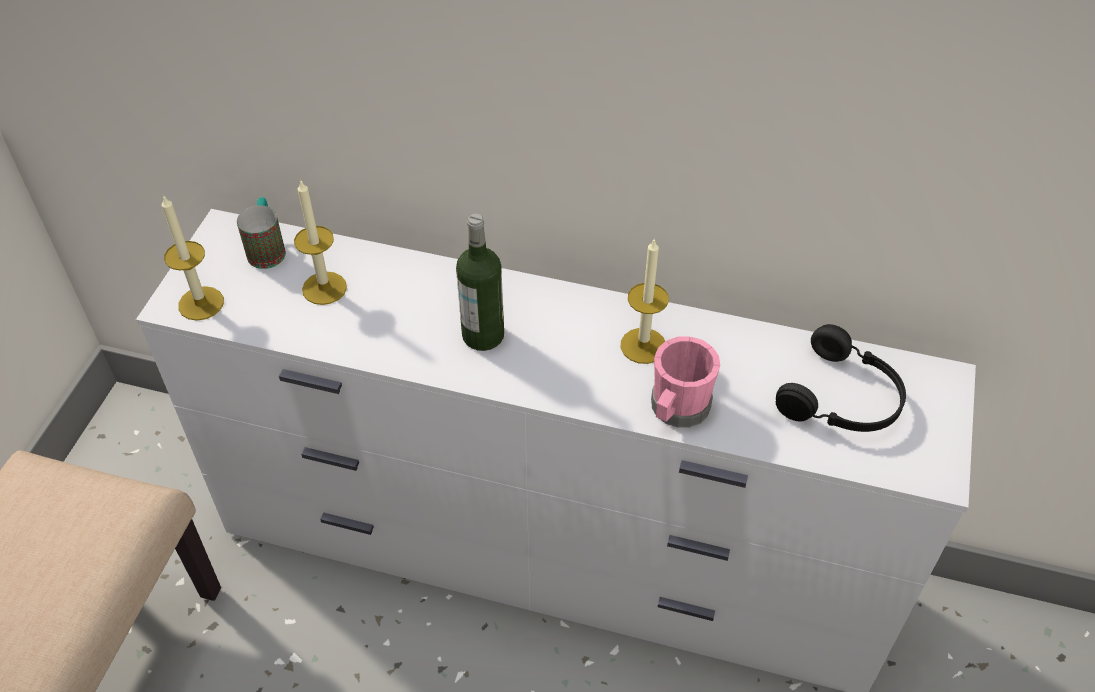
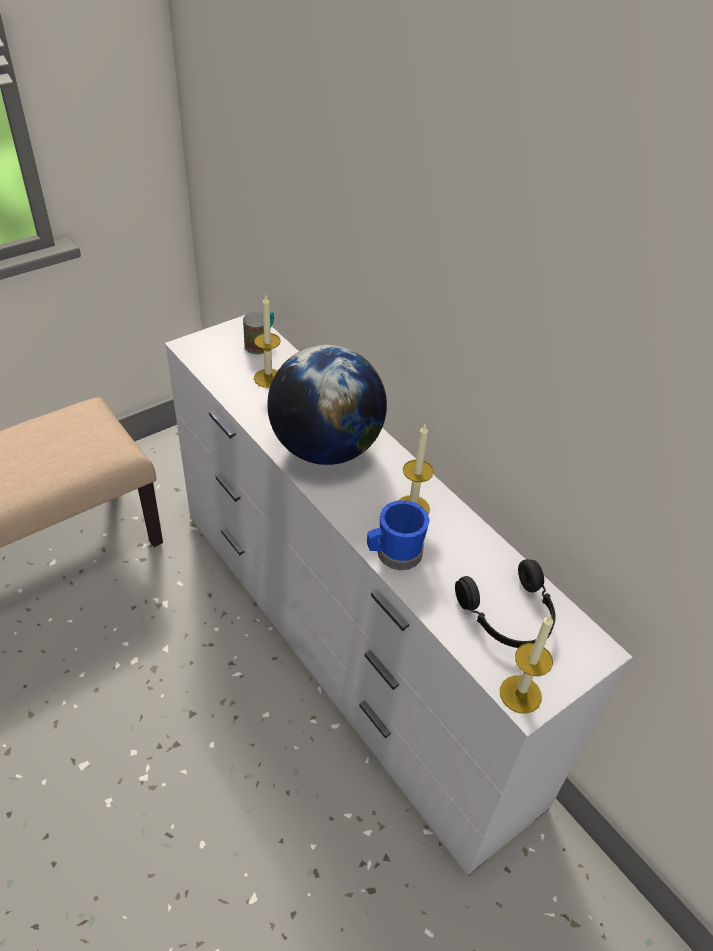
camera: 35 degrees right, 5 degrees down
(201, 303) = (201, 352): candle -> candle (520, 694)
(483, 335) = (325, 448): bottle -> globe
(677, 409) = (394, 554): pink mug -> blue mug

